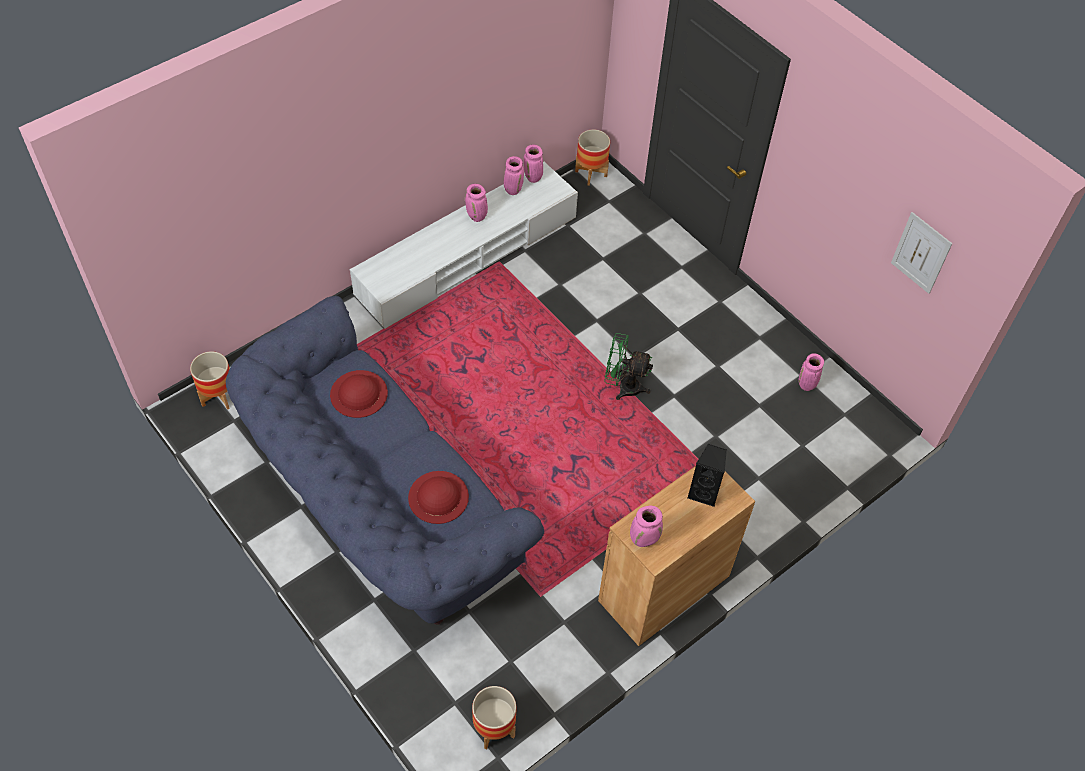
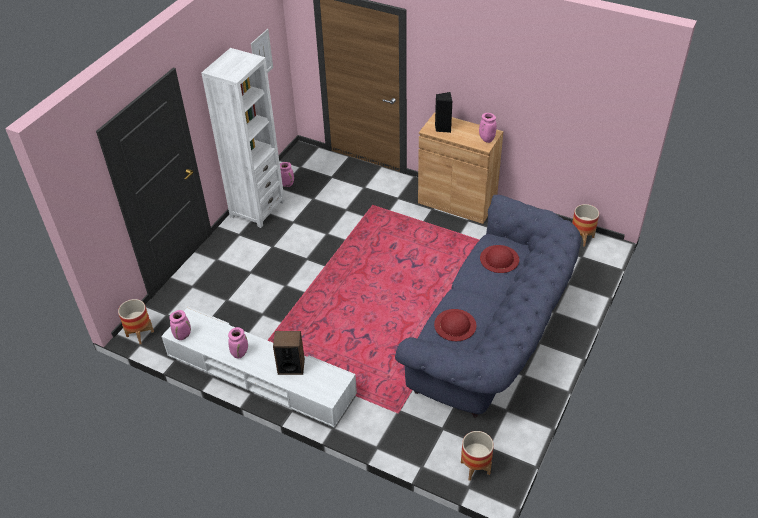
camera: 110 degrees left, 10 degrees down
(429, 253) = (291, 366): none -> speaker
(513, 189) = (200, 343): pink vase -> none
(623, 386) = (333, 257): green fan -> none
(765, 335) = (257, 209): none -> white bookcase

